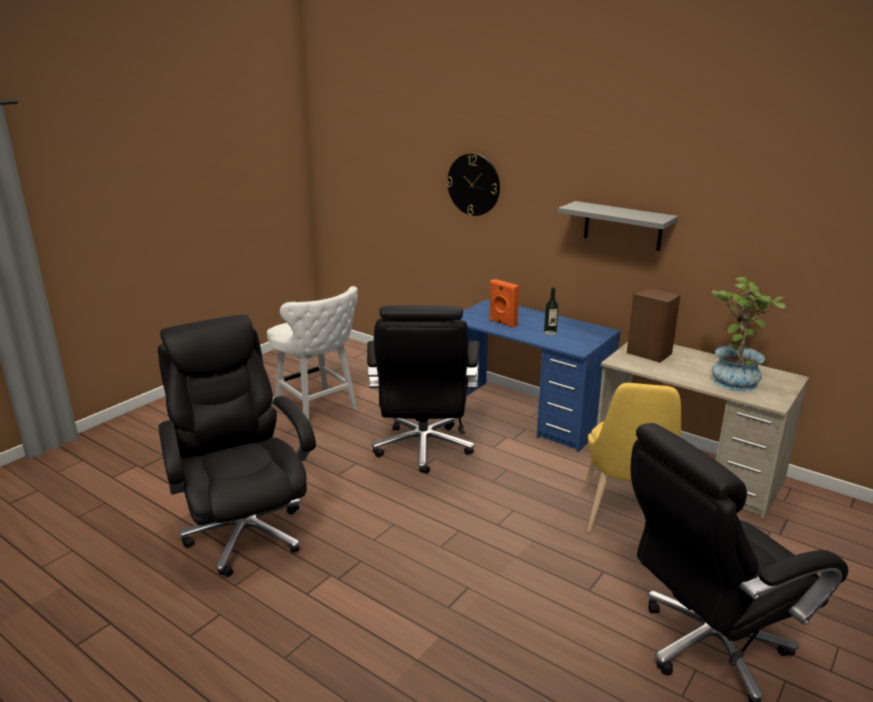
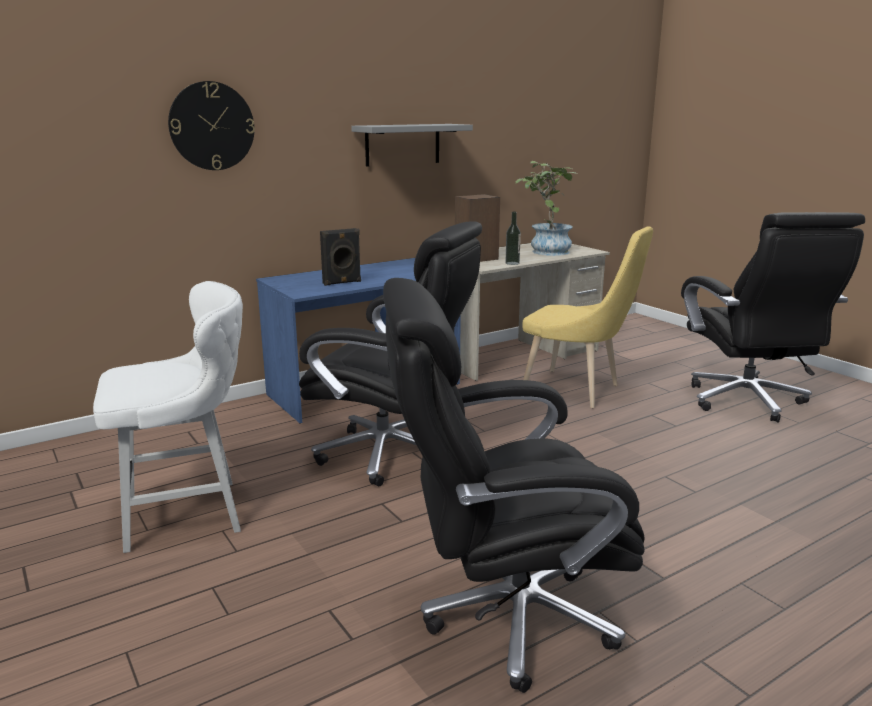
camera: 70 degrees left, 5 degrees down
(502, 323) = (342, 282): orange speaker -> black speaker
(550, 333) = (393, 273): bottle -> bottle (512, 263)

